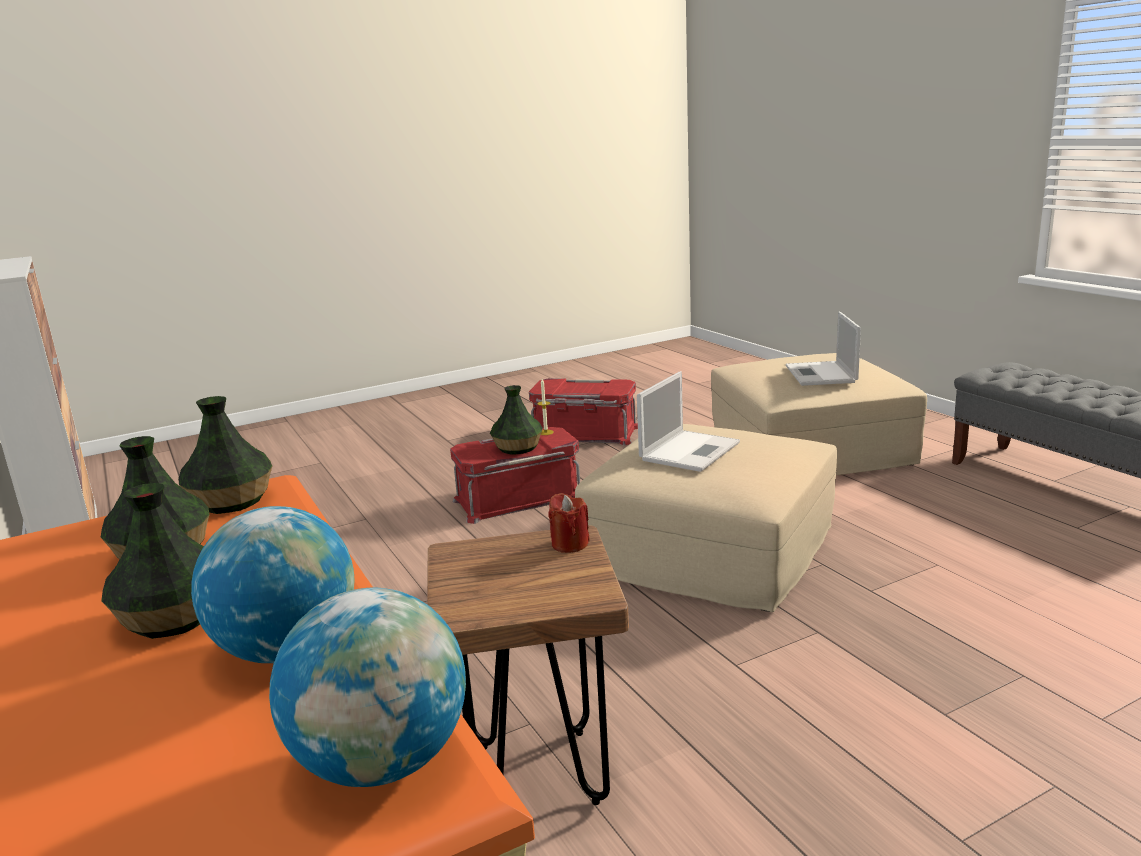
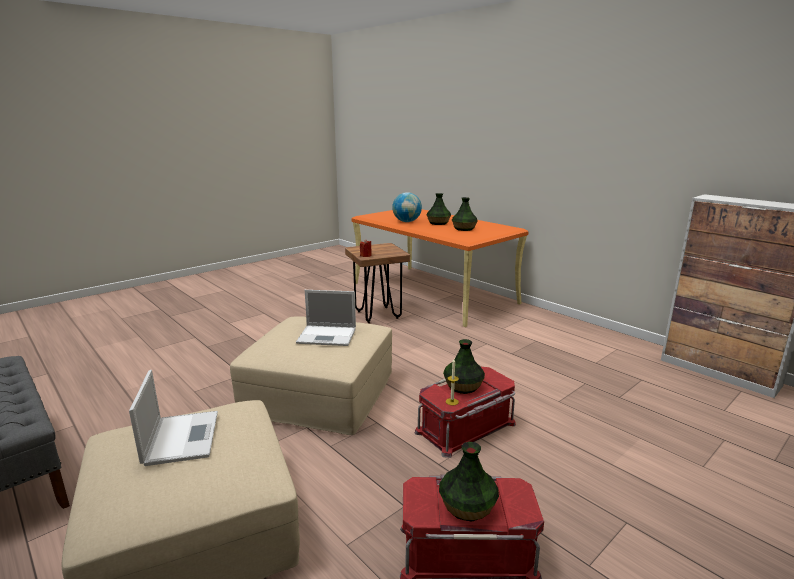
camera: 165 degrees right, 0 degrees up
(231, 501) = (470, 236): vase -> vase (468, 507)
(382, 762) = (375, 216): globe -> none
(690, 451) = (328, 336): laptop -> laptop turned 105 degrees counterclockwise

